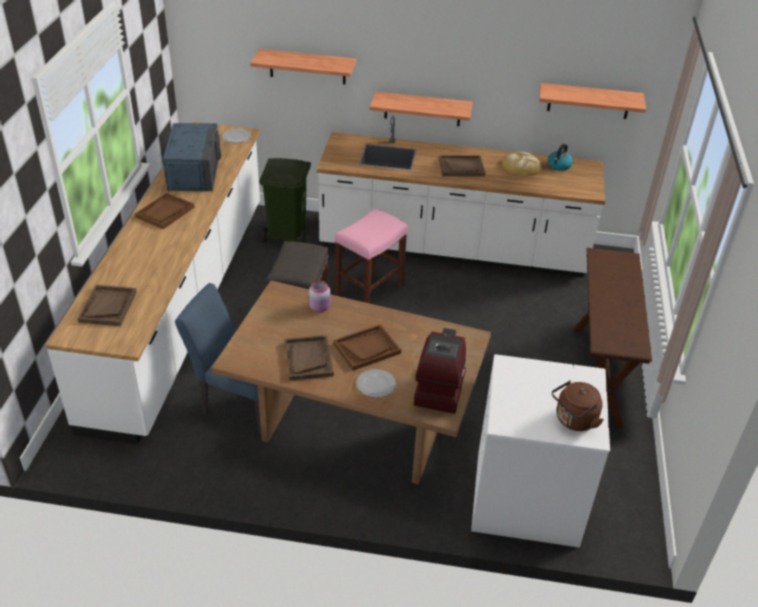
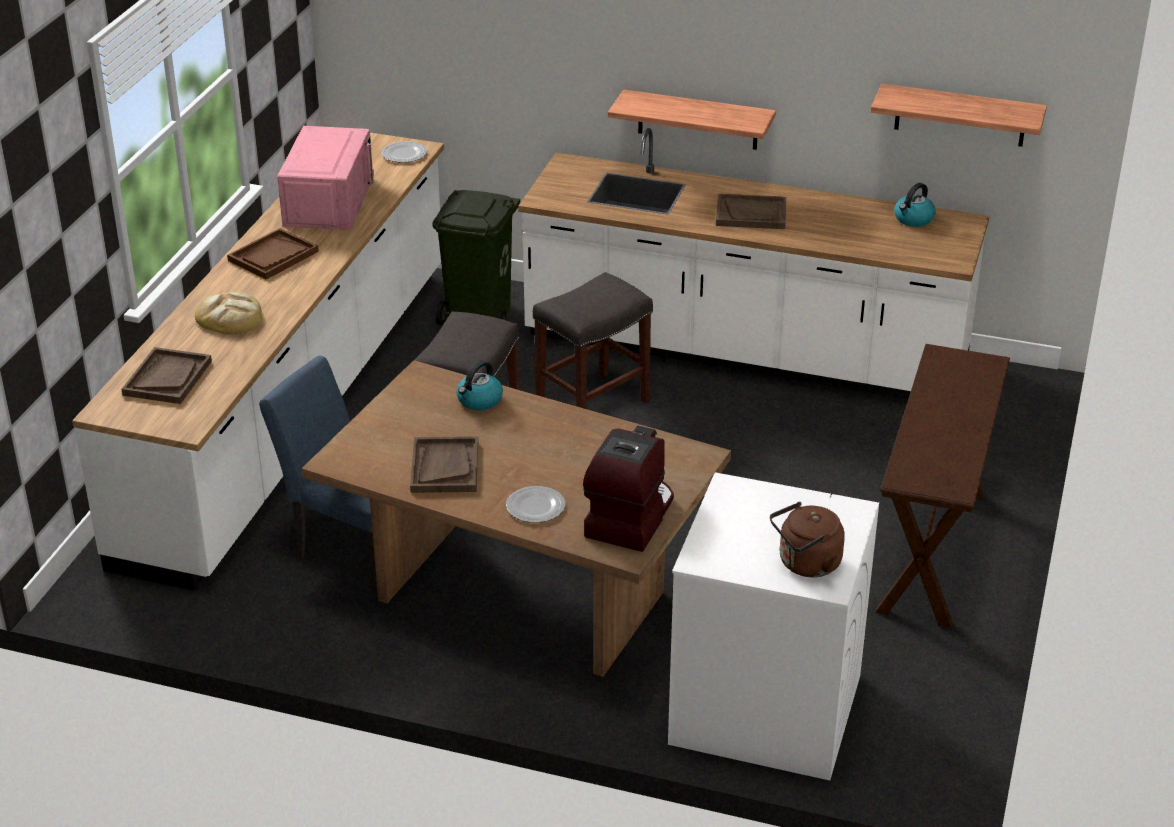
camera: 10 degrees right, 5 degrees down
(194, 171) = (328, 201): blue microwave -> pink microwave
(307, 67) = (519, 47): shelf -> none
(320, 307) = (479, 401): pink jar -> kettle
(367, 348) = (535, 459): brown tray -> none
(369, 289) = (593, 403): pink stool -> grey stool
(521, 166) = (850, 217): bread -> bread (230, 317)

